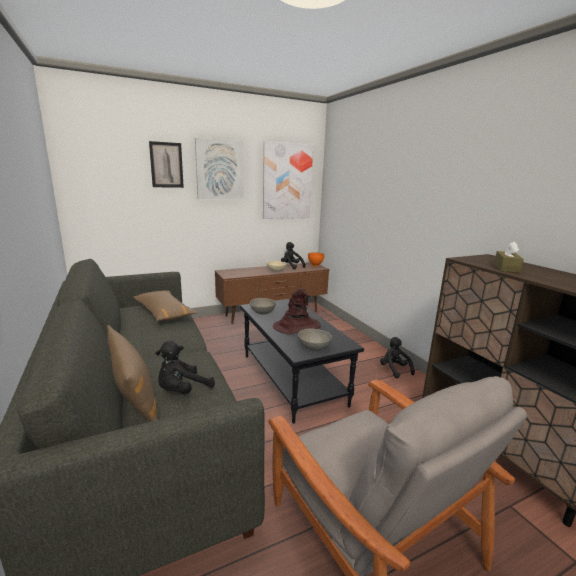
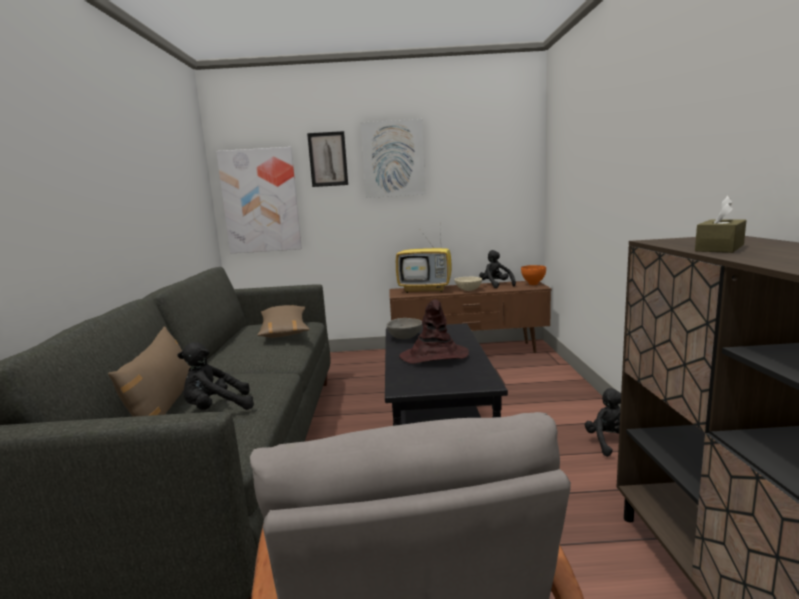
camera: 25 degrees right, 5 degrees down
(245, 271) = (426, 290): none -> television
(287, 181) = (488, 166): picture -> picture (260, 201)
(313, 348) = (430, 382): grey bowl -> none

